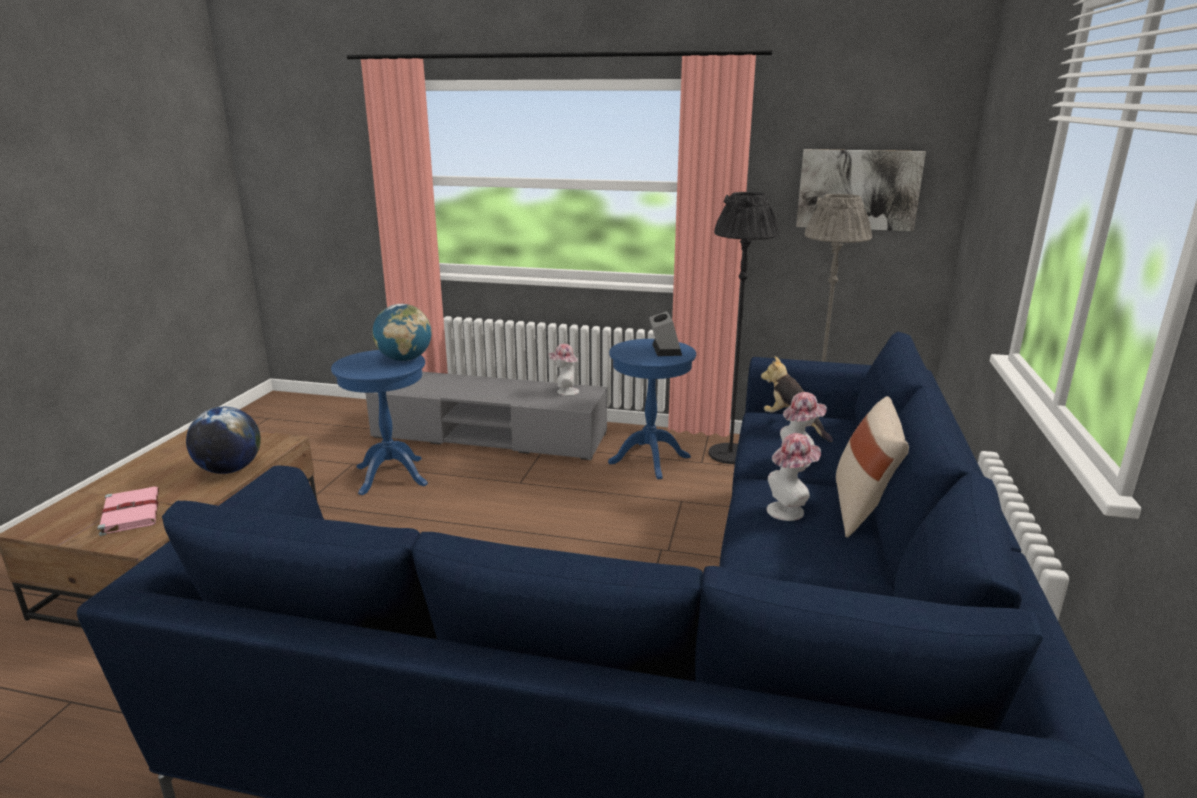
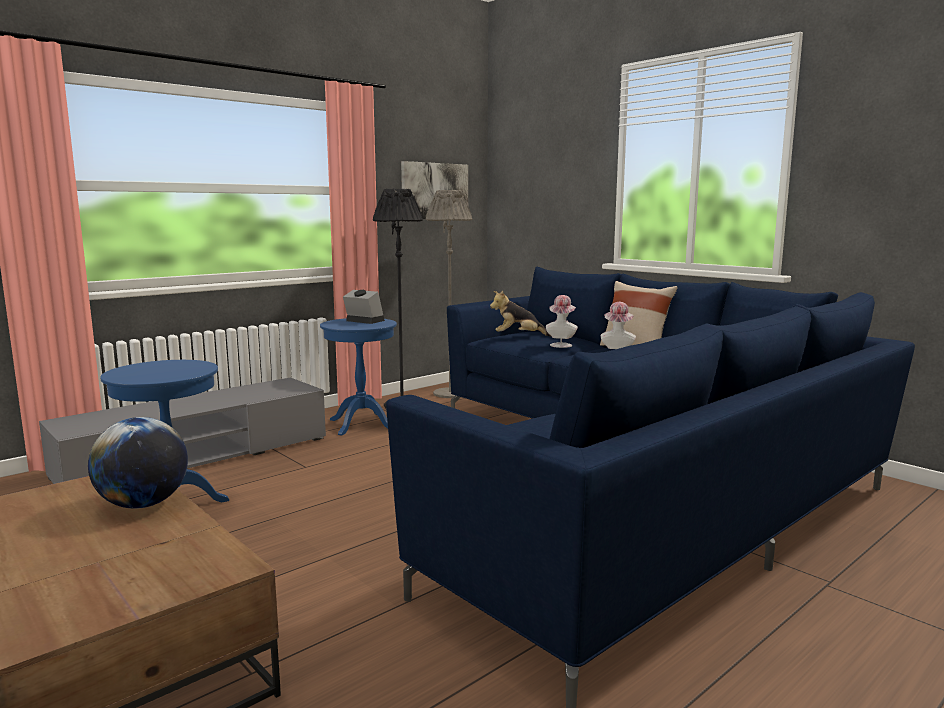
camera: 55 degrees left, 10 degrees down
(131, 512) = (138, 565): pink book -> none
(405, 359) = (179, 363): globe -> none
(564, 391) = (266, 387): hat -> none

